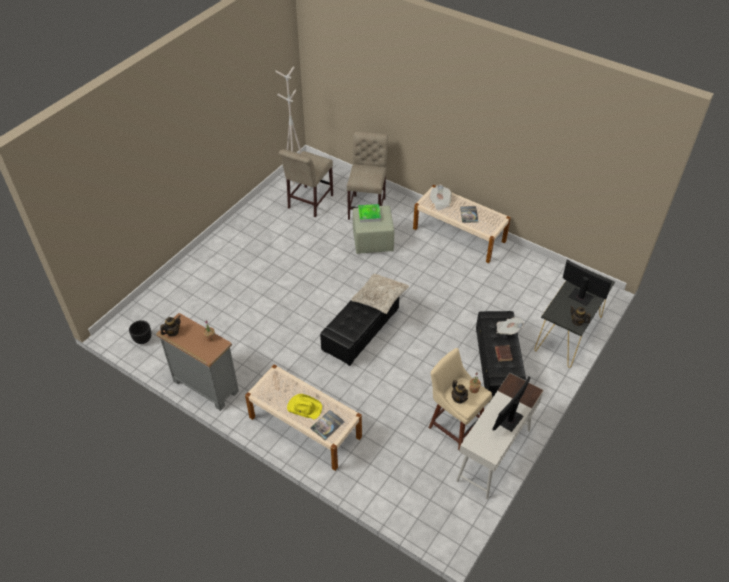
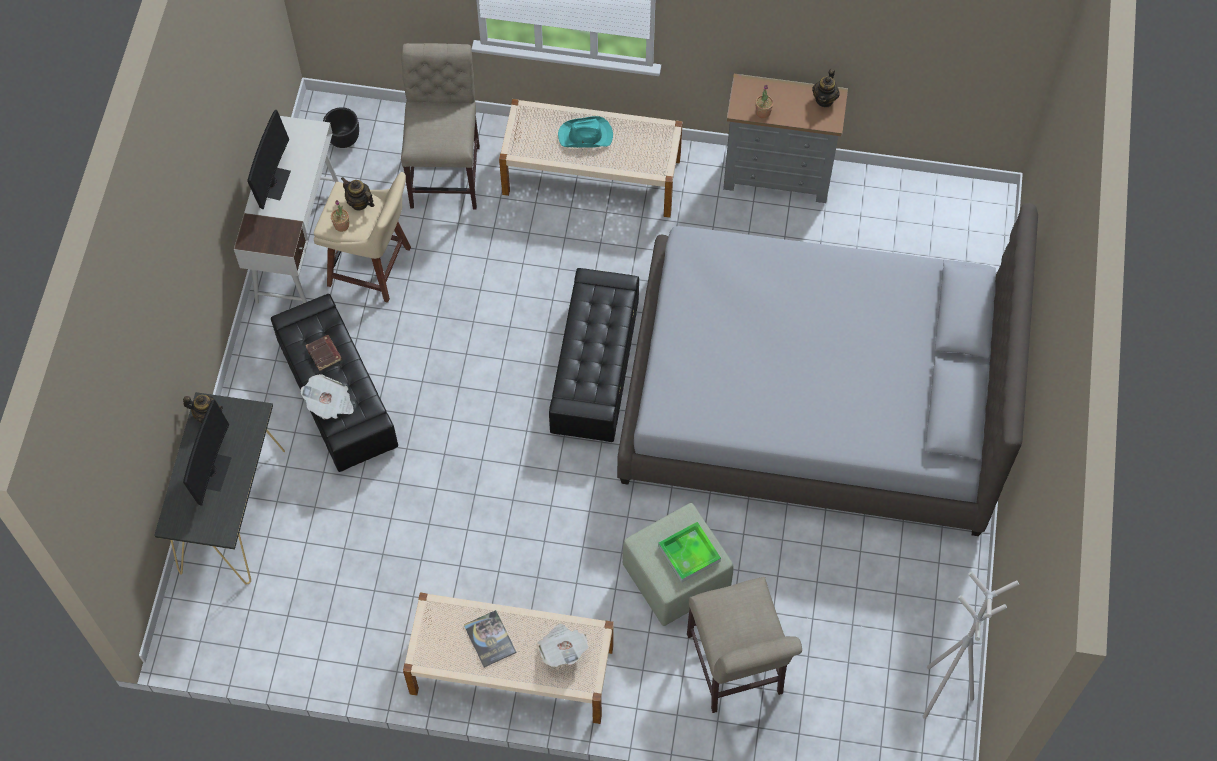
camera: 155 degrees right, 15 degrees up
(143, 339) = (932, 208): black planter -> black planter (344, 140)
(268, 281) = (813, 399): none -> grey bed
(304, 407) = (586, 136): yellow hat -> turquoise hat
(308, 203) = (863, 626): beige chair -> beige chair (446, 171)
(327, 425) = (539, 125): book -> none
(380, 298) = (575, 381): beige pillow -> none
(580, 297) = (211, 471): monitor -> monitor turned 90 degrees counterclockwise

